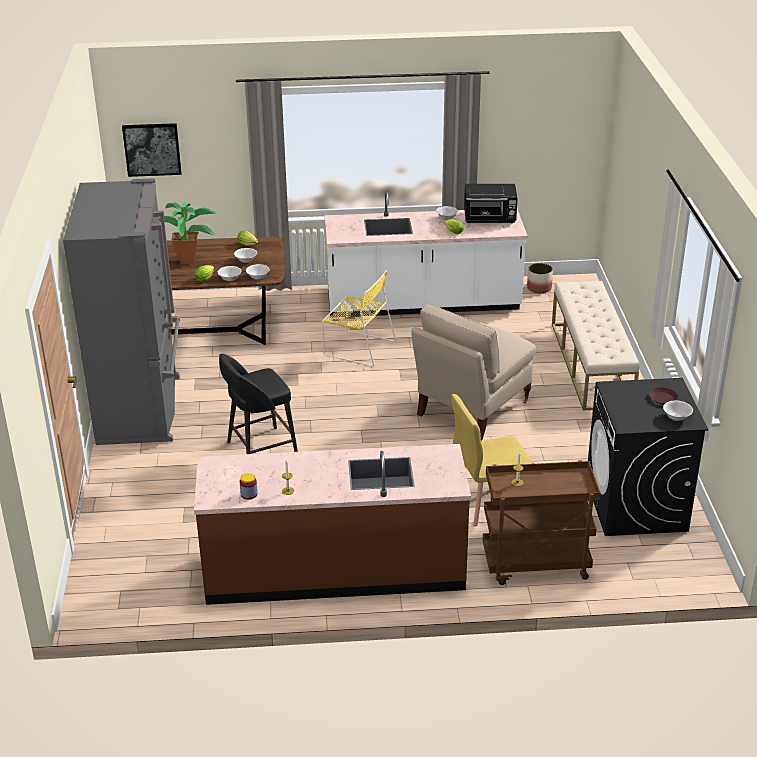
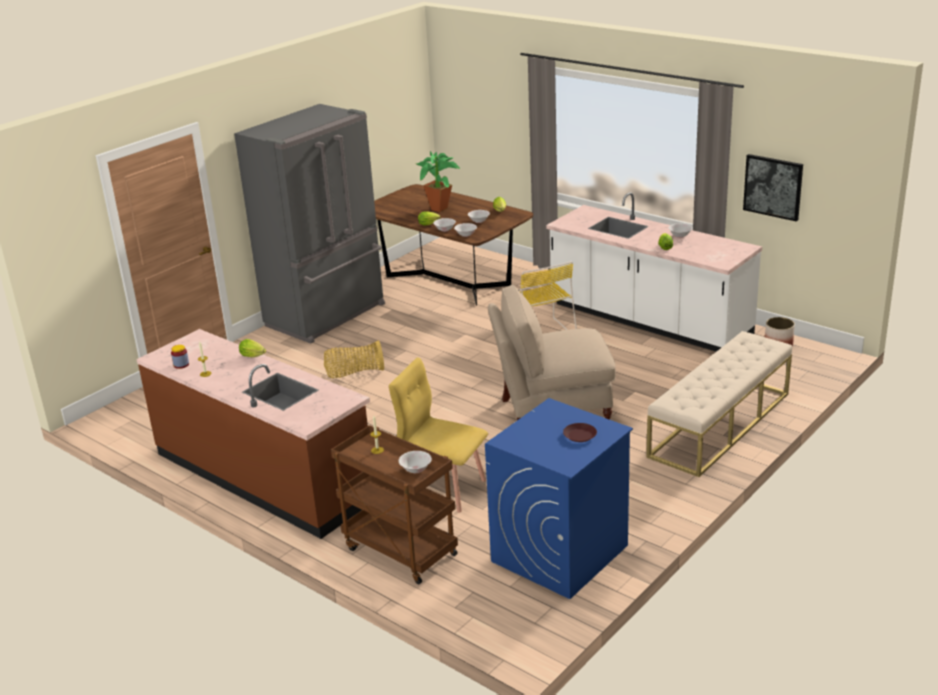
camera: 45 degrees right, 5 degrees down
(152, 149) = (464, 108): picture -> picture (773, 187)
(259, 449) = (354, 373): black stool -> basket
(300, 456) = (254, 356): none -> lettuce
(490, 218) = (719, 247): black microwave -> none
(636, 506) = (559, 554): black washing machine -> blue washing machine
(676, 417) = (561, 455): white bowl -> white bowl (416, 469)

